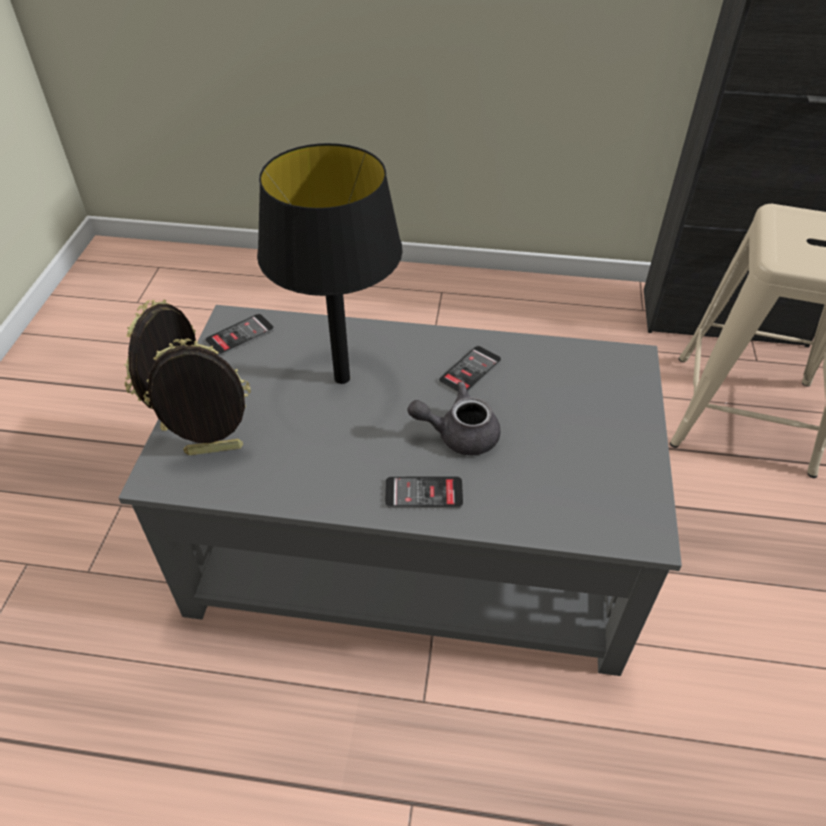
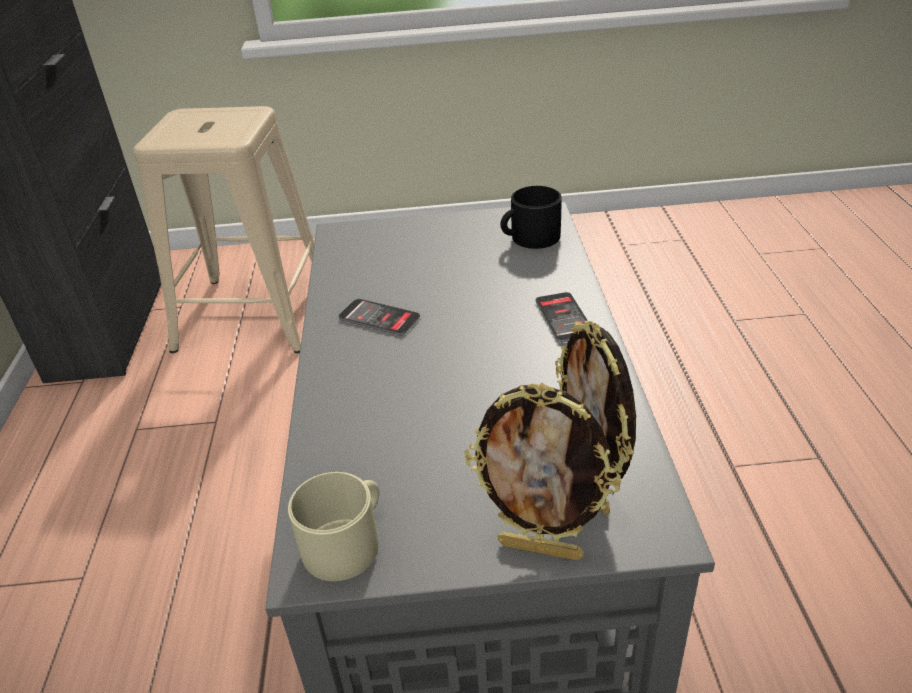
camera: 100 degrees left, 10 degrees down
(240, 335) = (347, 542): phone -> beige mug
(341, 378) = (417, 409): black table lamp -> none
(458, 434) = (477, 310): grey teapot -> none
(589, 505) = (529, 238): none -> black mug

